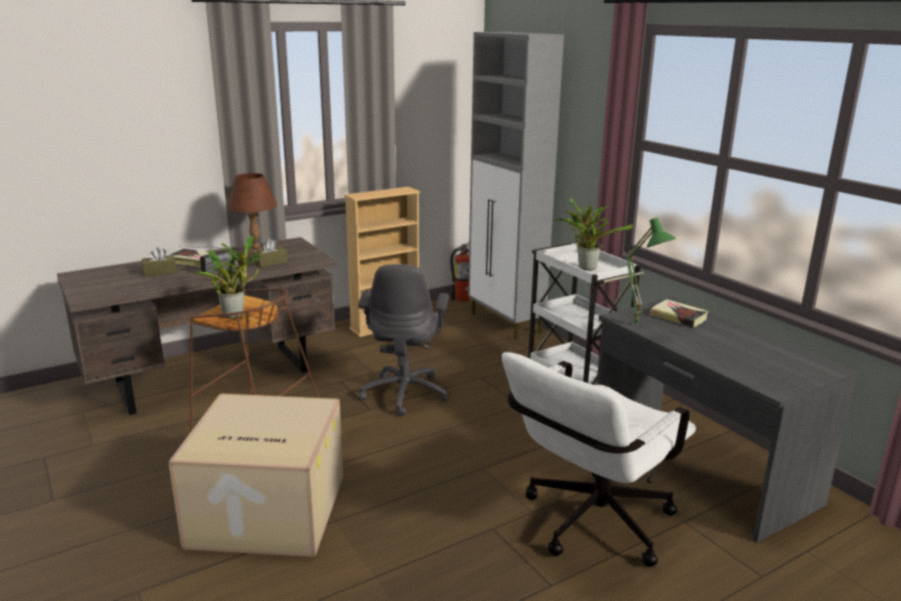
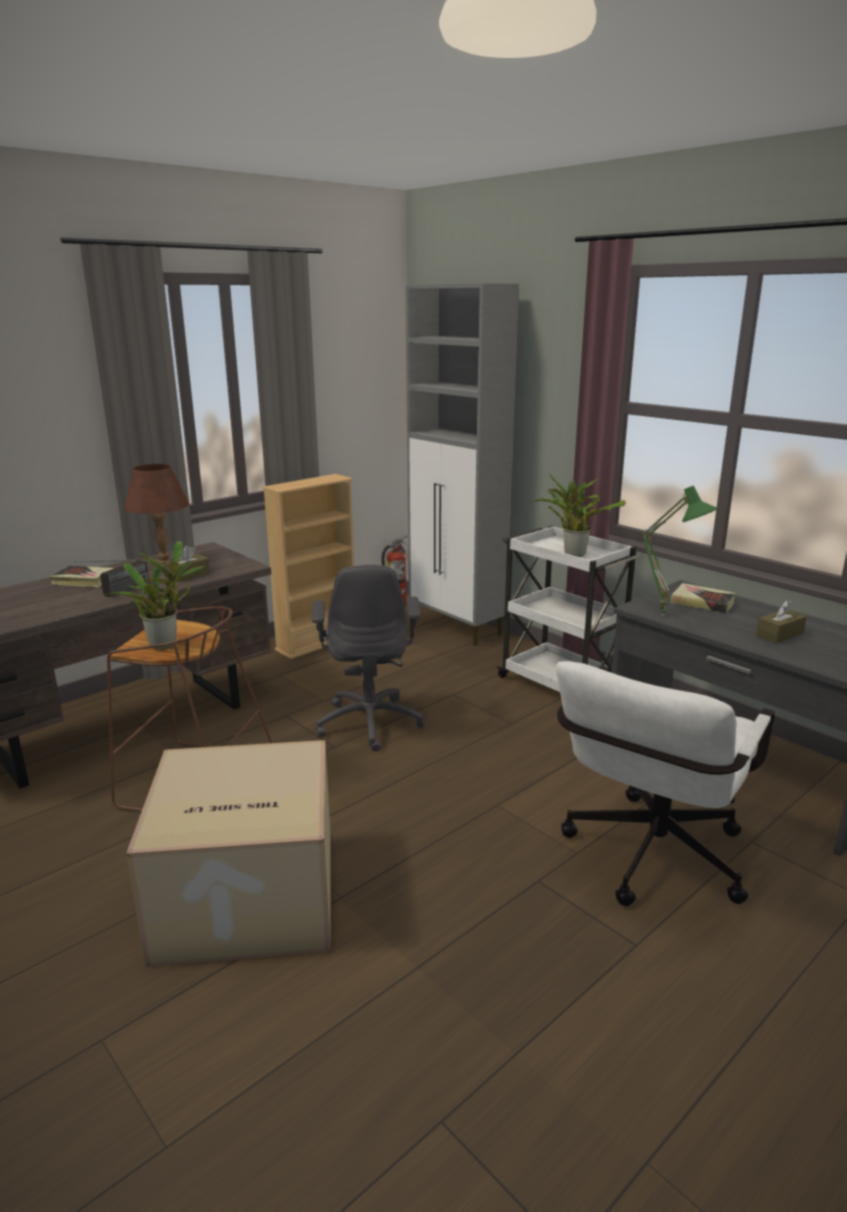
camera: 10 degrees left, 0 degrees up
(160, 272) = (45, 597): brown tissue box -> brown tissue box (779, 635)

